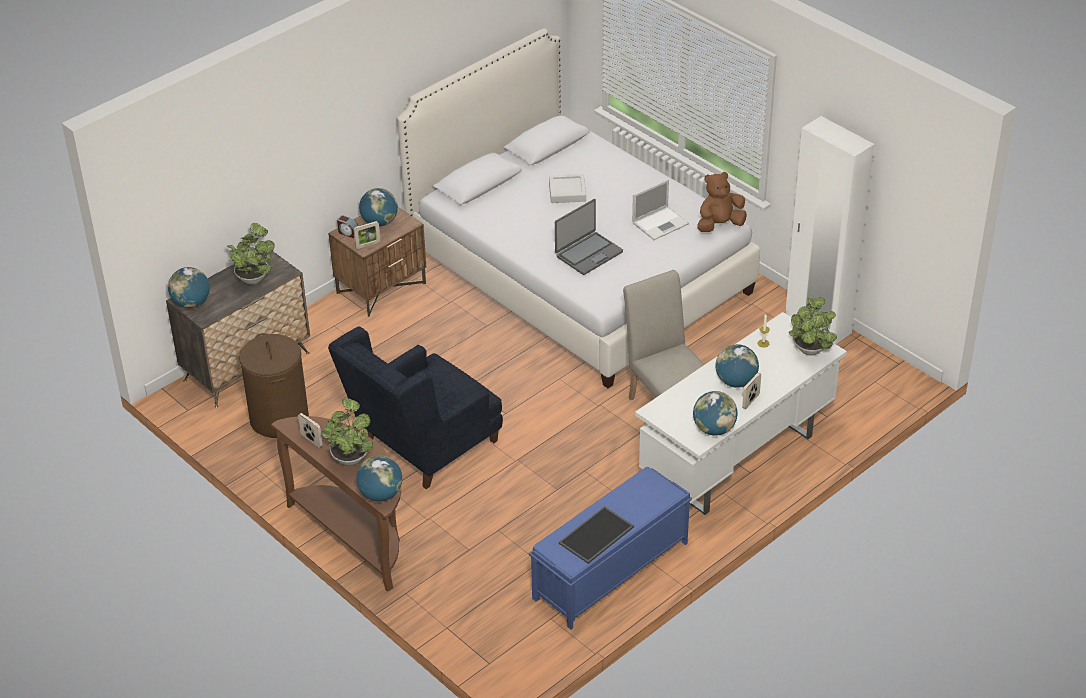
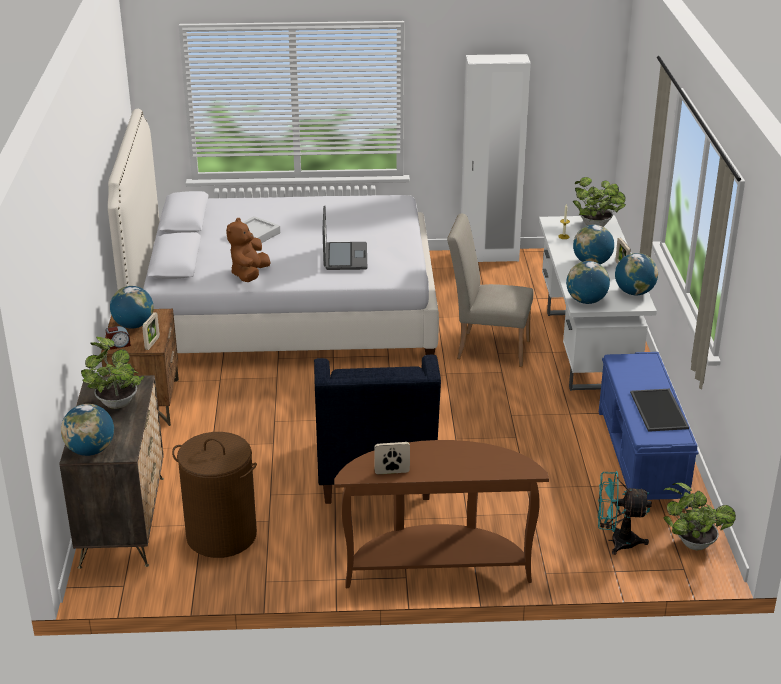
camera: 50 degrees left, 10 degrees down
(350, 457) = (443, 461): potted plant -> potted plant (692, 542)
(380, 494) = (517, 467): globe -> globe (586, 301)
(483, 611) = (616, 541): none -> turquoise fan
(661, 223) = (356, 219): laptop -> none
(719, 225) = (395, 202): brown plush toy -> brown plush toy (249, 275)

